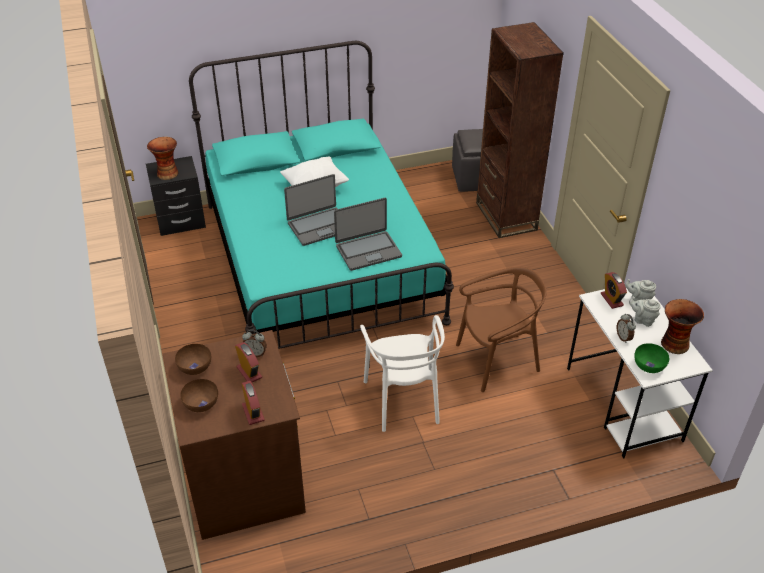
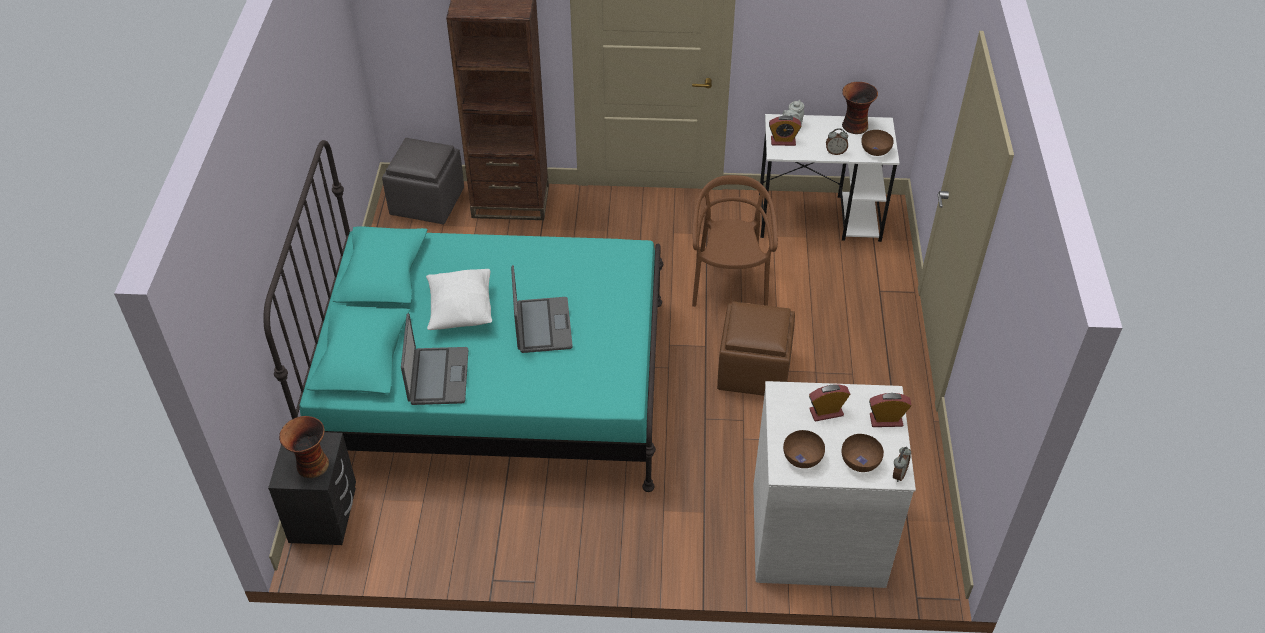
camera: 70 degrees left, 5 degrees up
(245, 480) = (817, 532): brown dresser -> white dresser
(255, 353) = (799, 402): alarm clock -> alarm clock (898, 474)
(368, 251) = (609, 295): laptop -> laptop (438, 377)
(403, 400) = (754, 371): white chair -> brown ottoman
(642, 320) = (817, 133): grey teapot -> none
(648, 365) = (875, 150): green bowl -> brown bowl

